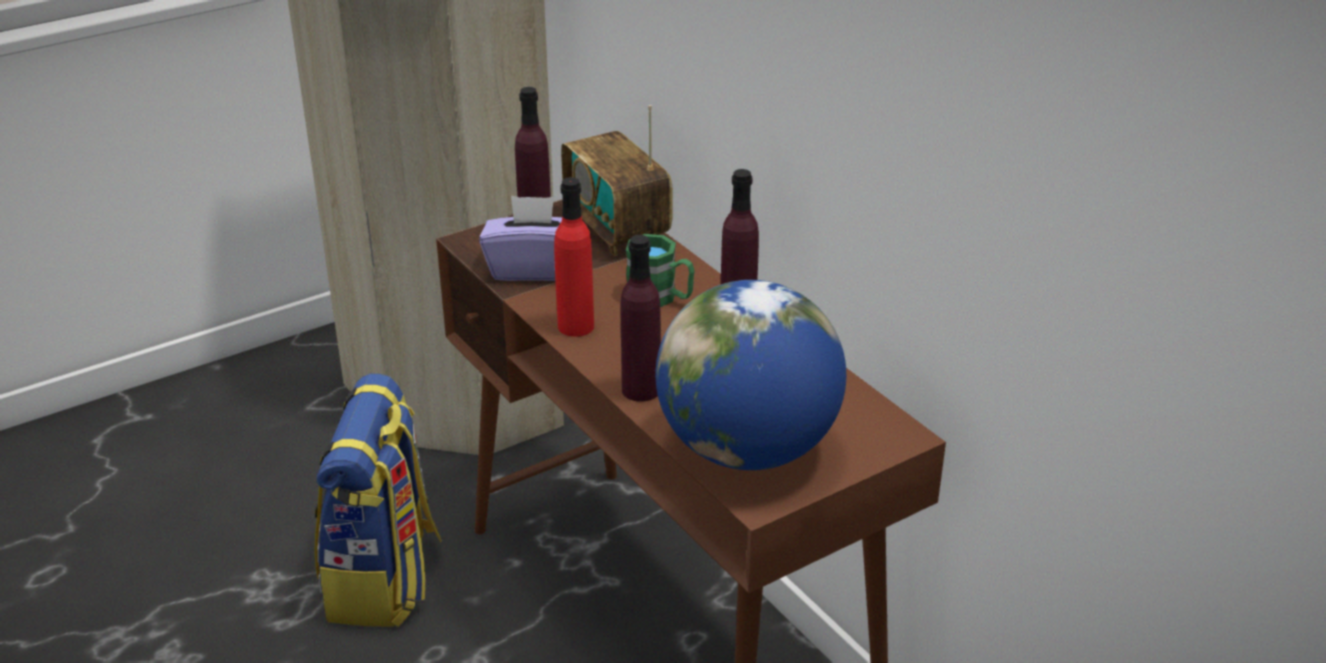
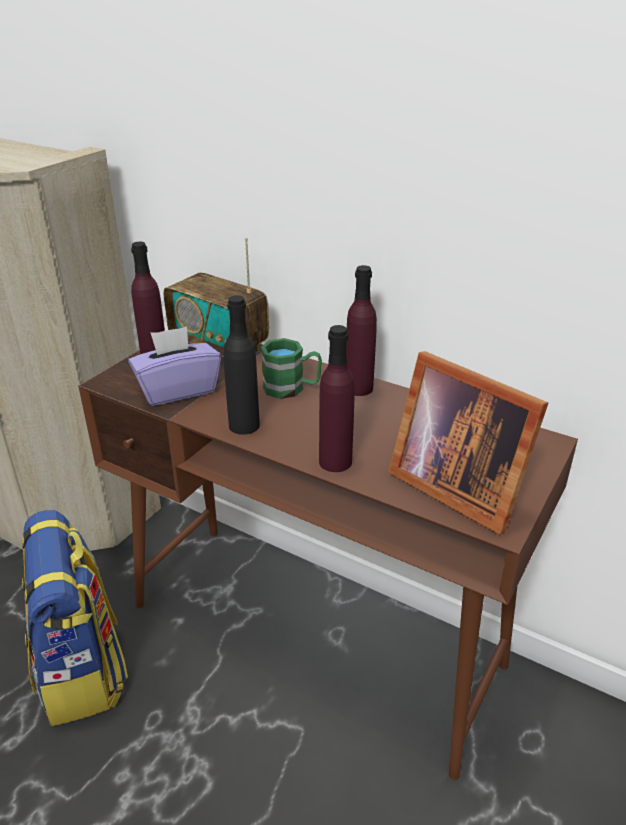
camera: 25 degrees left, 0 degrees up
(576, 326) = (244, 425): red bottle -> black bottle
(748, 449) = (455, 486): globe -> picture frame

